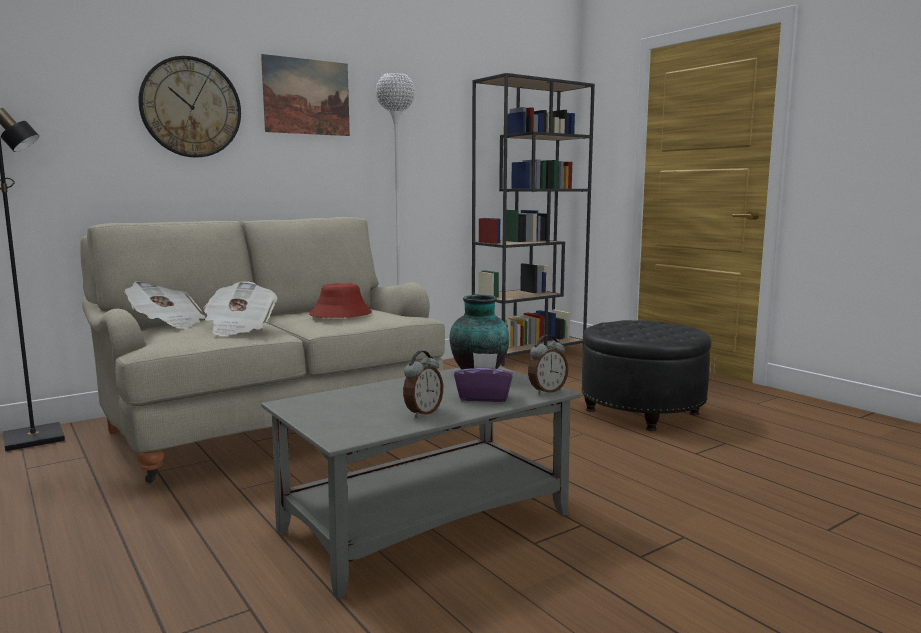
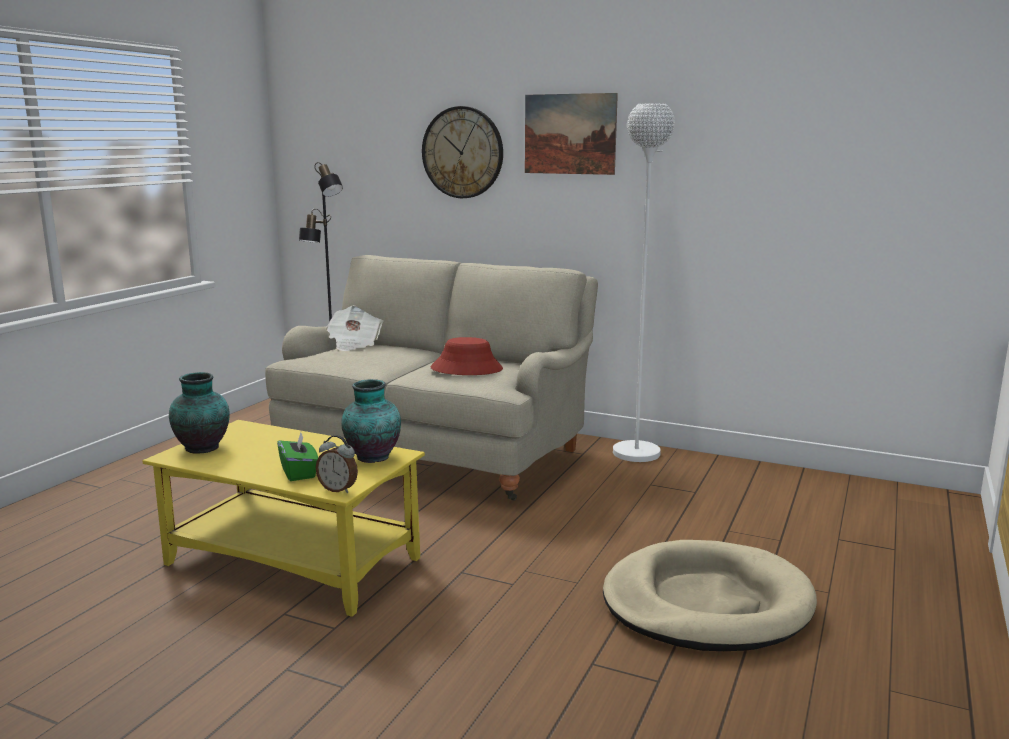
camera: 60 degrees right, 5 degrees up
(239, 328) = (366, 360): newspaper -> none
(342, 422) = (203, 448): none -> vase
(422, 413) = (241, 463): alarm clock -> none
(427, 521) = (295, 561): grey coffee table -> yellow coffee table
(484, 397) = (299, 472): purple tissue box -> green tissue box
(529, 353) = (844, 488): bookcase -> none
(641, 412) = (706, 603): black ottoman -> beige dog bed

